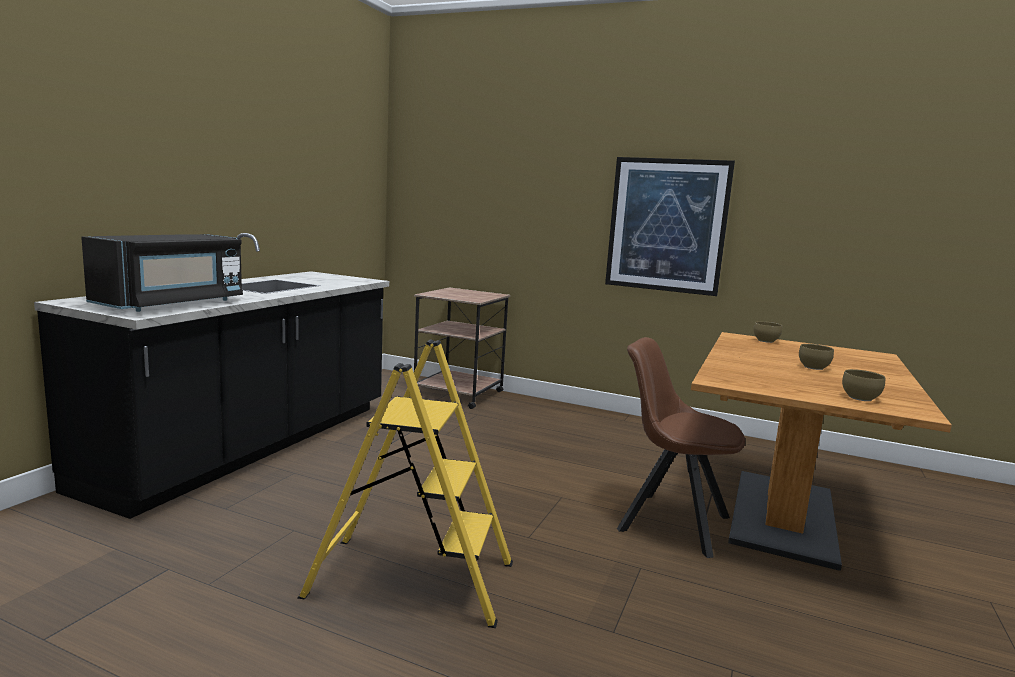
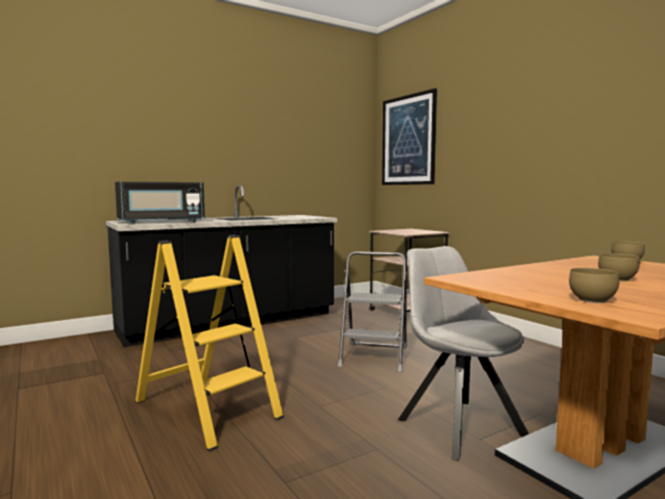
camera: 35 degrees right, 5 degrees down
(500, 459) = (375, 355): none -> grey step ladder
(667, 225) = (571, 159): picture -> picture (408, 140)
(670, 522) = (458, 425): brown chair -> grey chair

